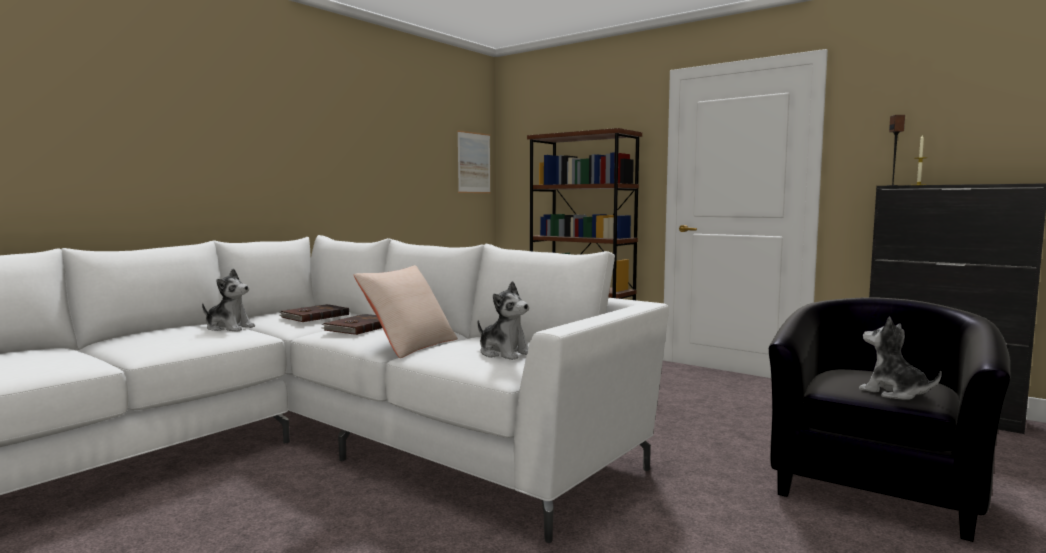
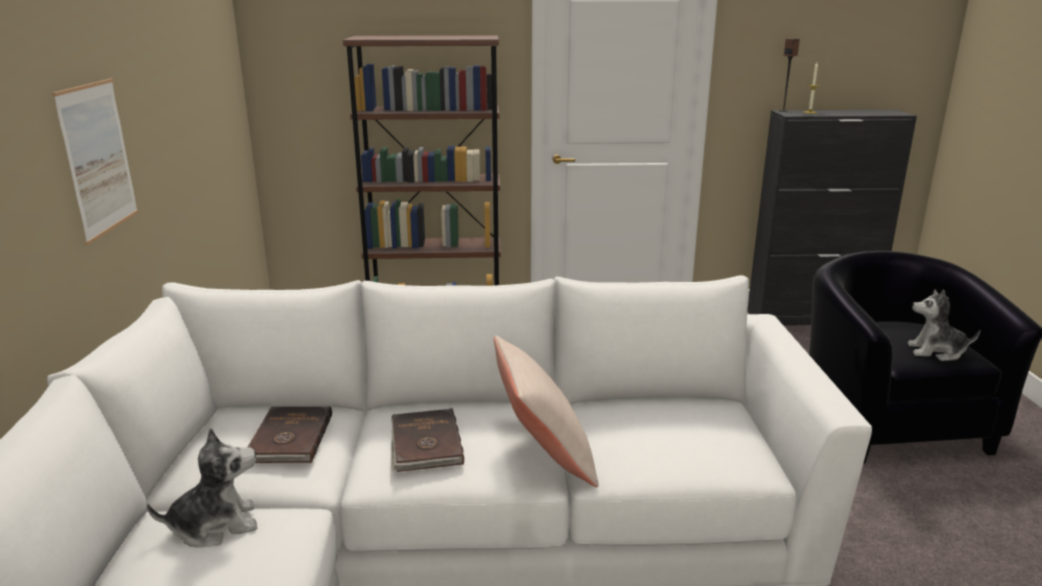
camera: 40 degrees left, 15 degrees up
(474, 163) = (227, 75): picture -> picture (98, 158)
(504, 353) = (696, 433): plush toy -> none

